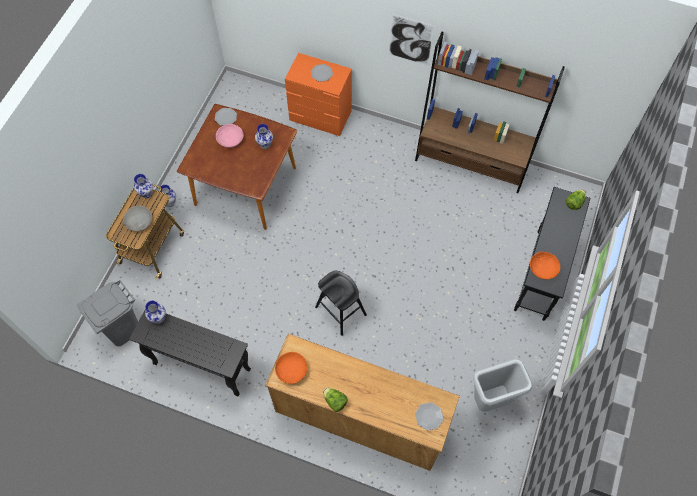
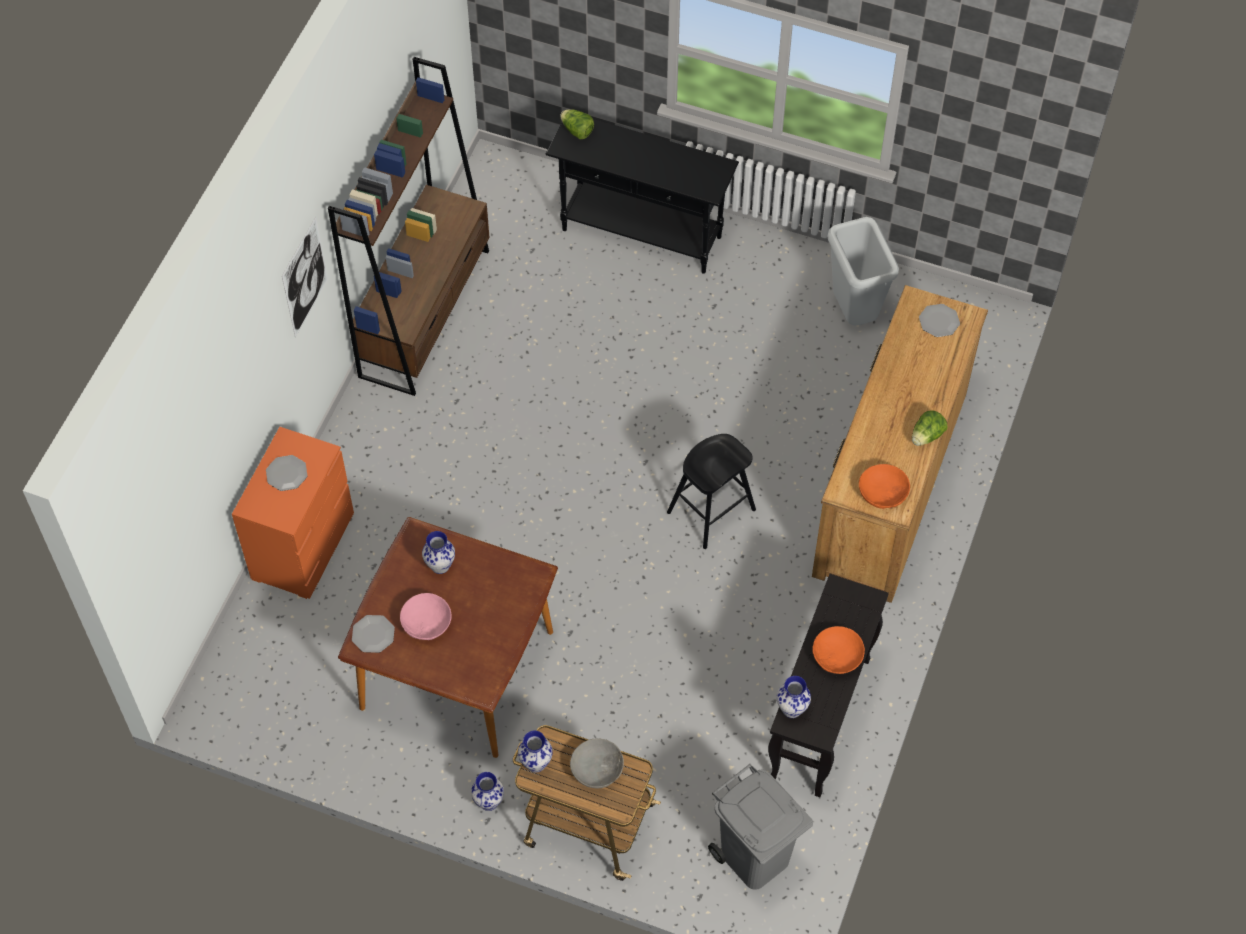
camera: 90 degrees left, 5 degrees down
(542, 269) = (692, 180): orange bowl -> orange bowl (837, 657)

